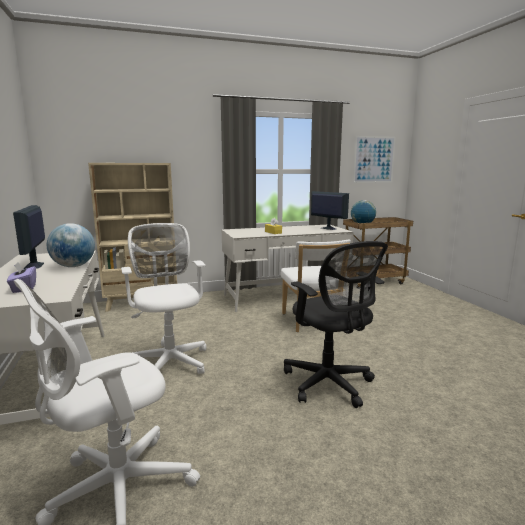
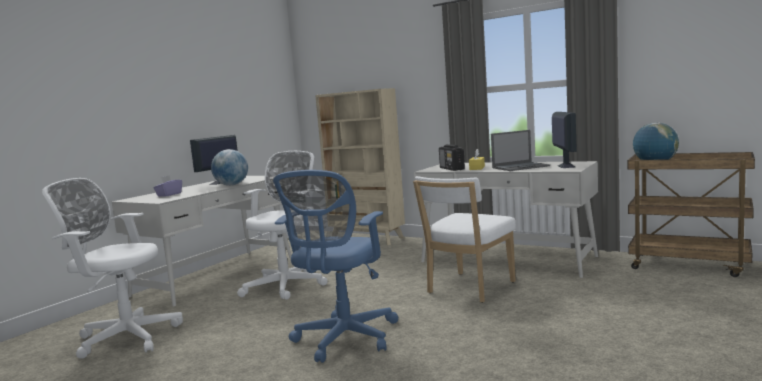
camera: 50 degrees right, 5 degrees down
(256, 234) = (452, 169): none -> radio
(301, 230) = (521, 167): none -> laptop
(329, 384) = (343, 340): black office chair -> blue office chair
(374, 159) = (699, 51): picture -> none

